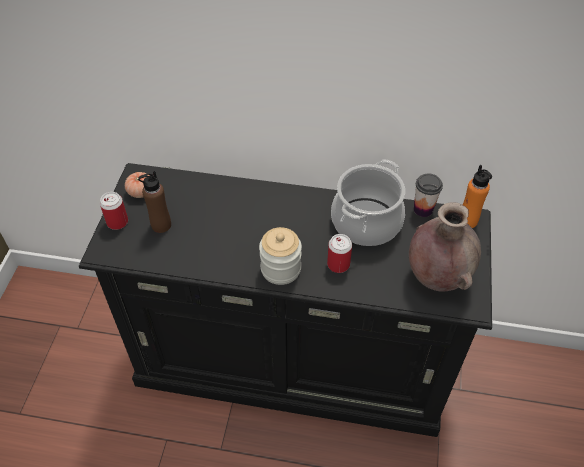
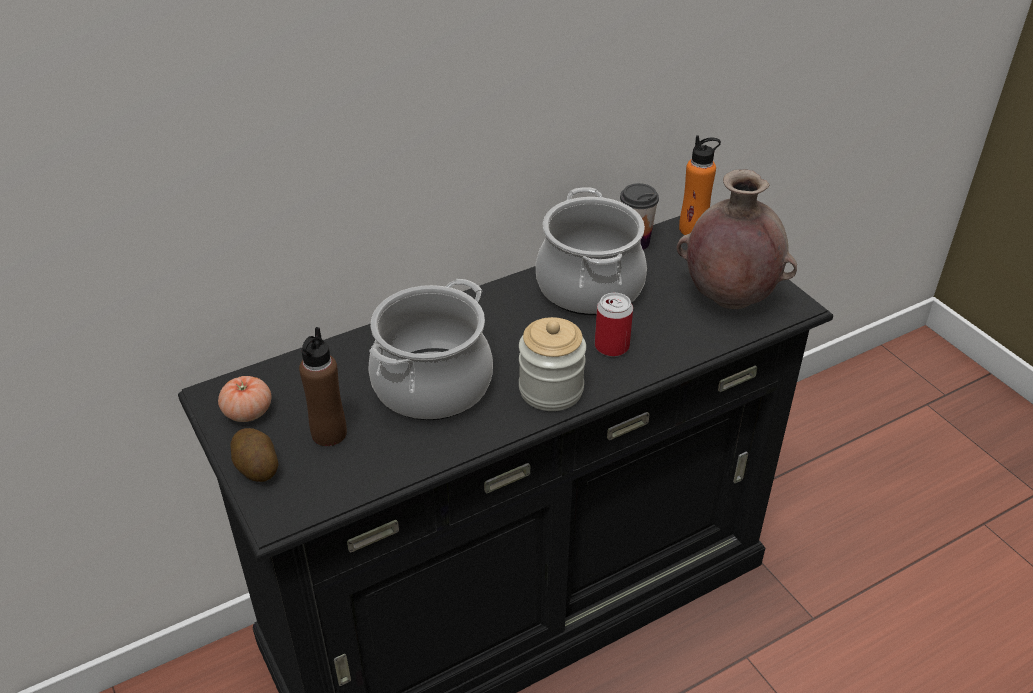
camera: 40 degrees left, 10 degrees down
(117, 222) = (256, 467): can -> potato
(229, 229) = (432, 385): none -> cooking pot

